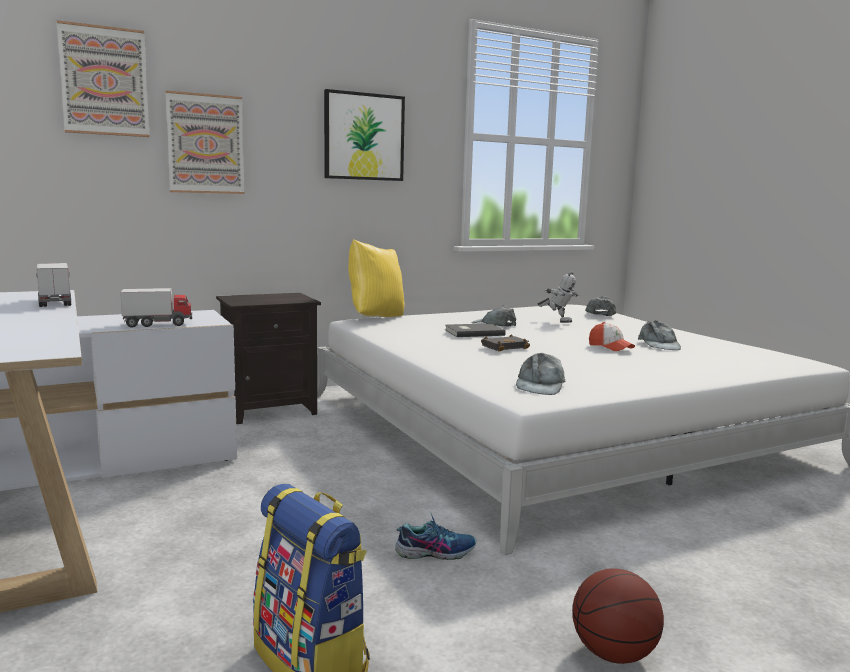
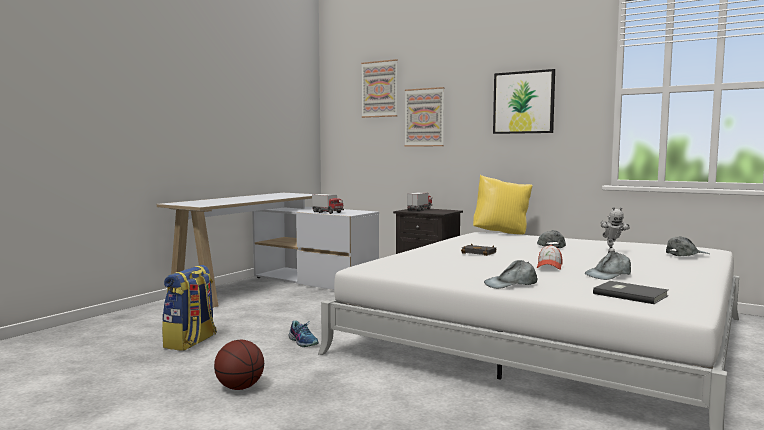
camera: 60 degrees right, 5 degrees down
(55, 302) = (289, 196): toy truck -> toy truck (419, 209)
(473, 332) = (508, 245): grey book -> grey book (630, 294)
(540, 385) = (399, 266): grey cap -> grey cap (511, 284)

